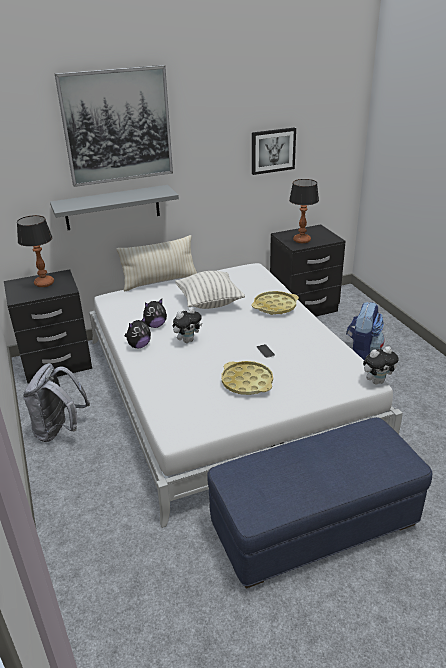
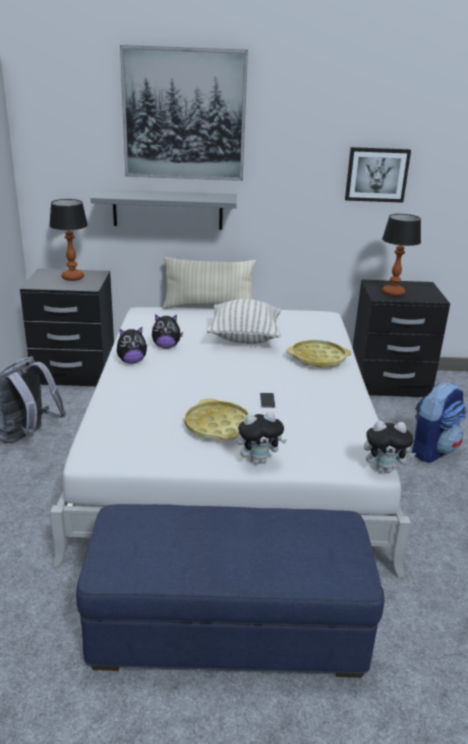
camera: 20 degrees right, 5 degrees down
(188, 340) = (187, 368): plush toy -> plush toy (259, 460)

